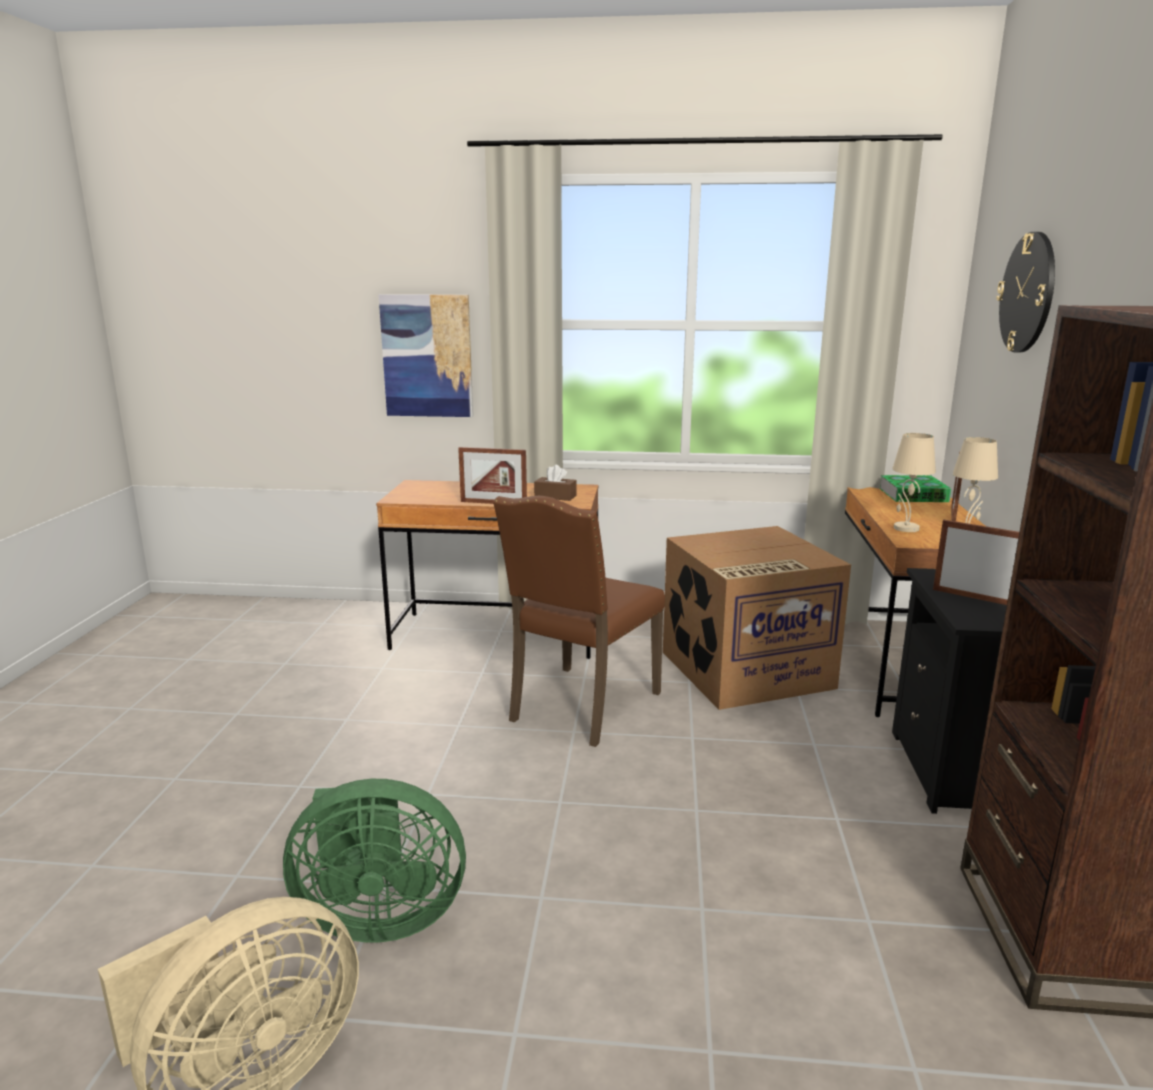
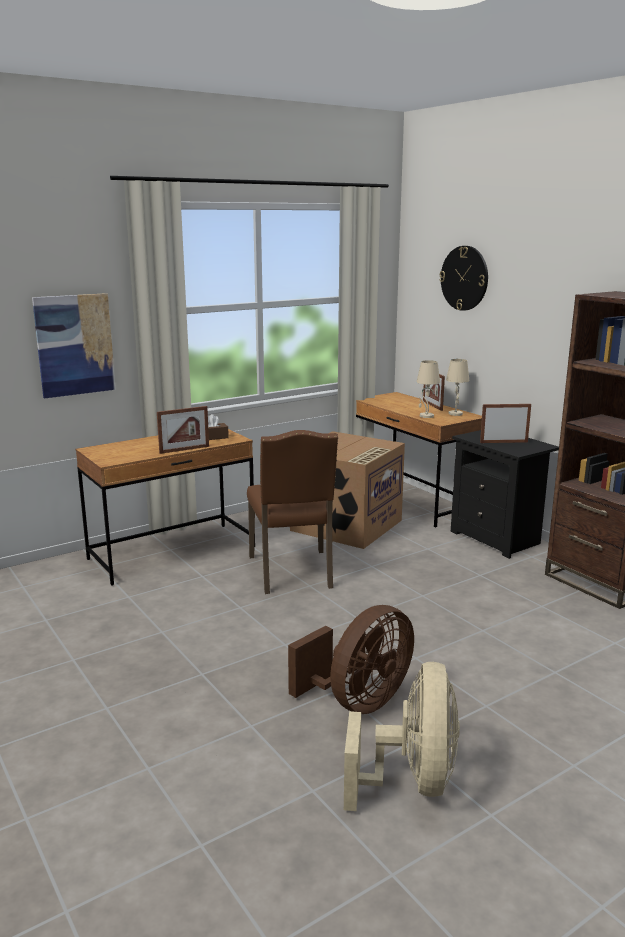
camera: 40 degrees left, 0 degrees up
(378, 917) = (358, 701): green fan -> brown fan
(913, 495) = (395, 398): book -> none

